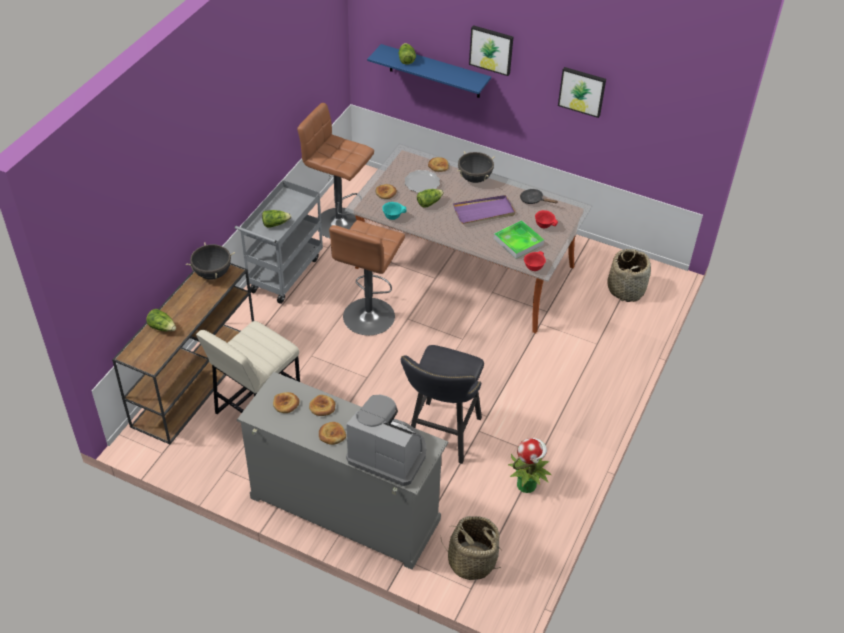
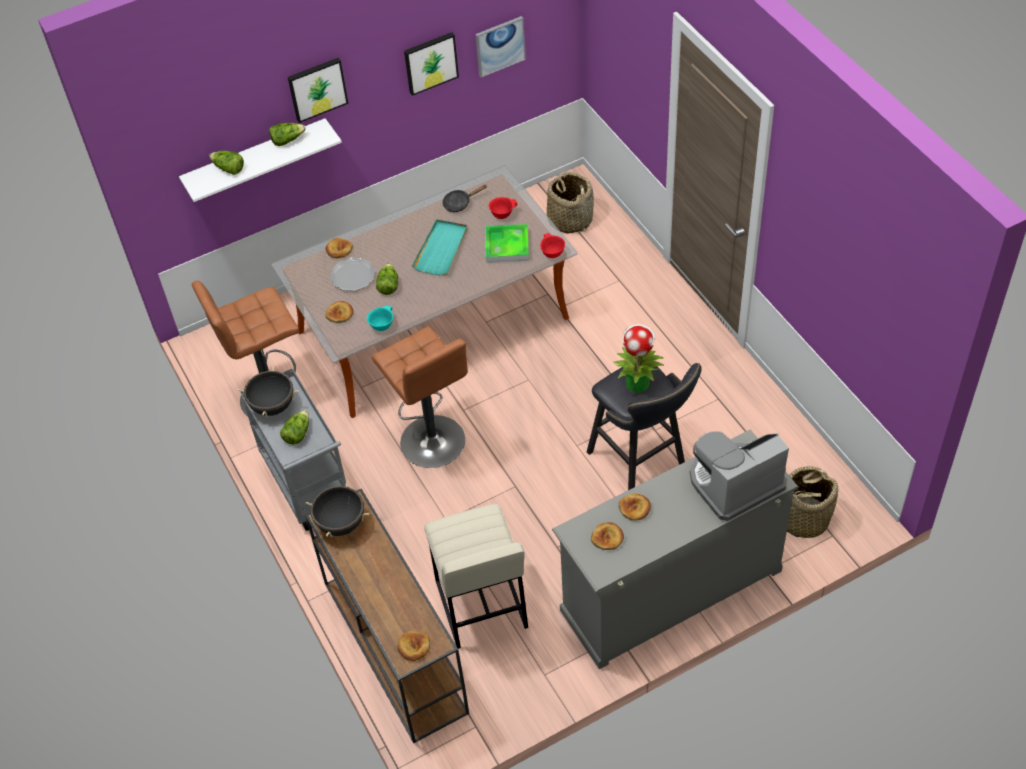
camera: 50 degrees left, 5 degrees up
(162, 327) = (387, 609): lettuce -> lettuce (287, 140)
(332, 434) = (677, 517): bread -> bread (414, 647)
(434, 71) = (256, 160): blue shelf -> white shelf
(474, 178) = (386, 231): black cooking pot -> black cooking pot (273, 406)
(484, 212) = (441, 249): purple tray -> turquoise tray
(527, 484) = (745, 427): potted plant -> potted plant (637, 382)
(642, 118) = (500, 46): none -> picture

